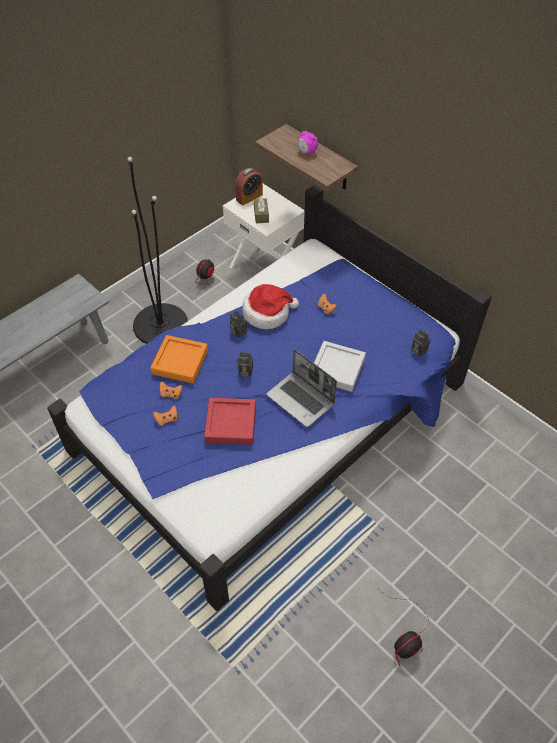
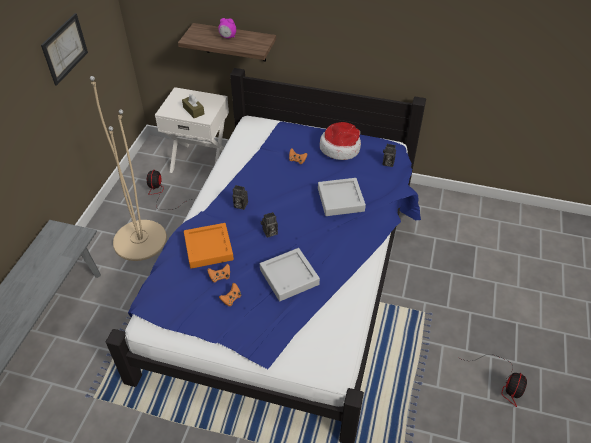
camera: 30 degrees left, 5 degrees down
(139, 116) = (64, 48): none -> picture
(160, 324) = (140, 240): black floor lamp -> beige floor lamp
(231, 424) = (289, 277): red tray -> grey tray
(249, 197) = (173, 101): alarm clock -> none
(267, 313) = (253, 181): hat -> hat (340, 148)
(301, 400) = (331, 234): laptop -> none

